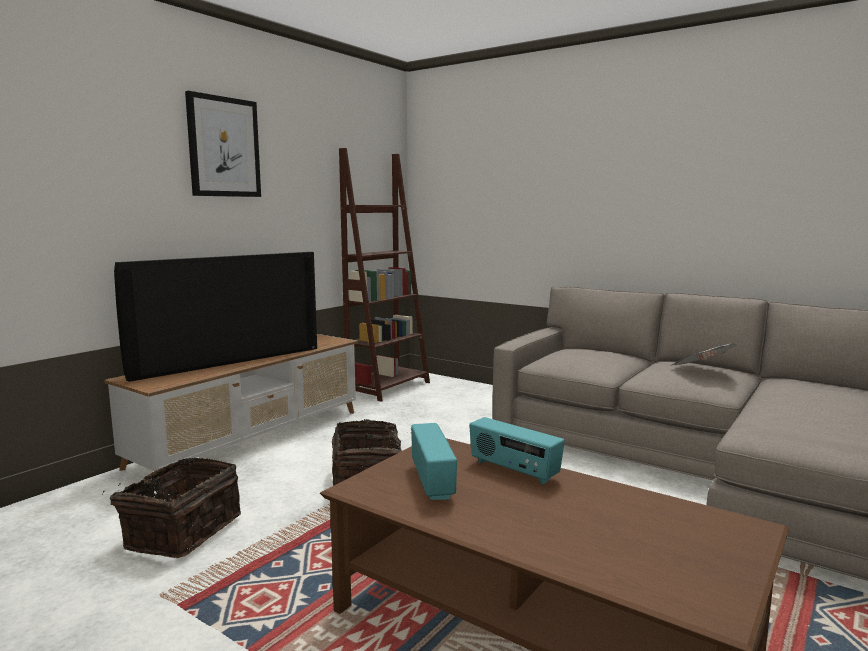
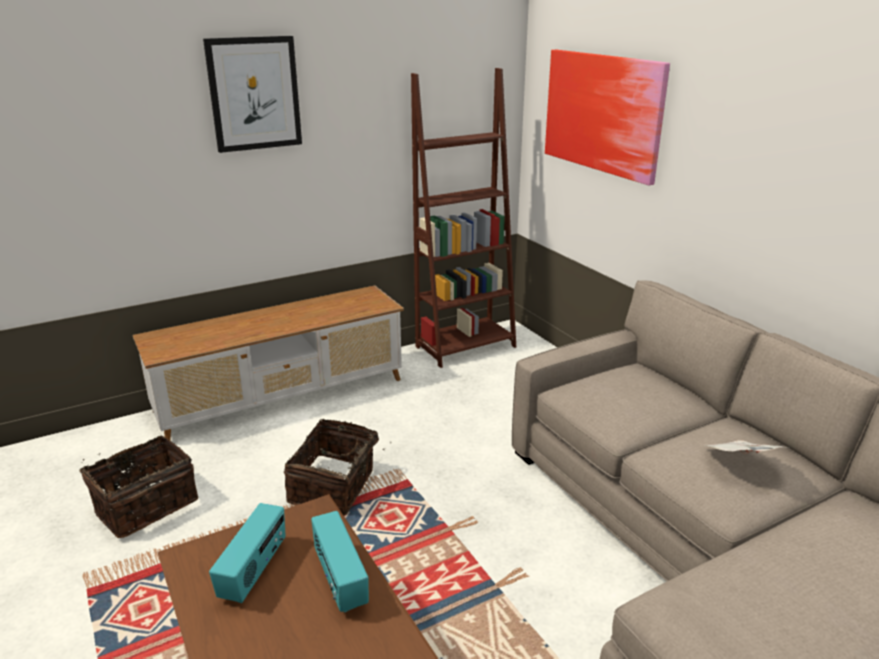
camera: 25 degrees right, 15 degrees up
(228, 361) = (251, 324): television -> none
(489, 178) = (603, 113): none -> picture

